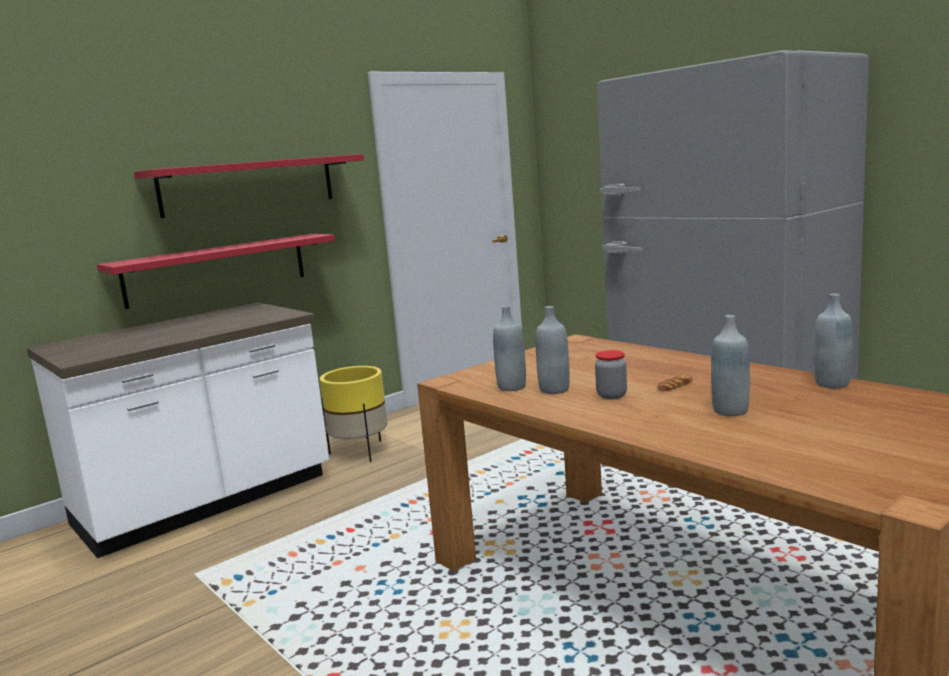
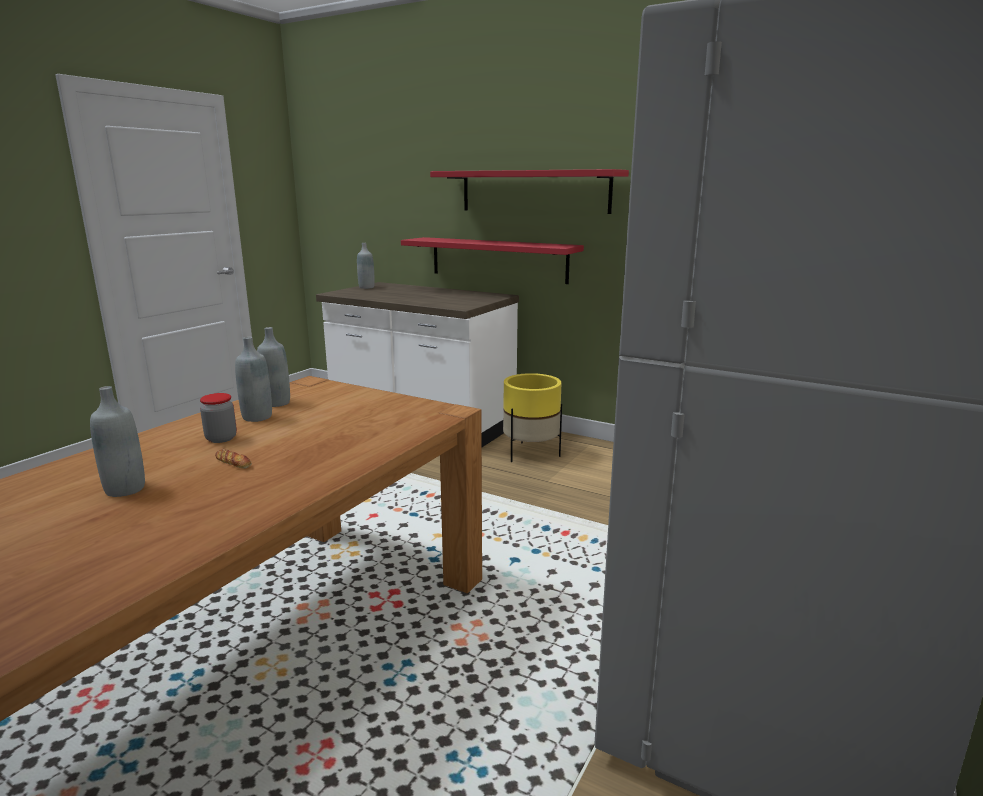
camera: 70 degrees right, 5 degrees up
(832, 384) = (180, 549): grey bottle -> grey bottle (366, 287)

